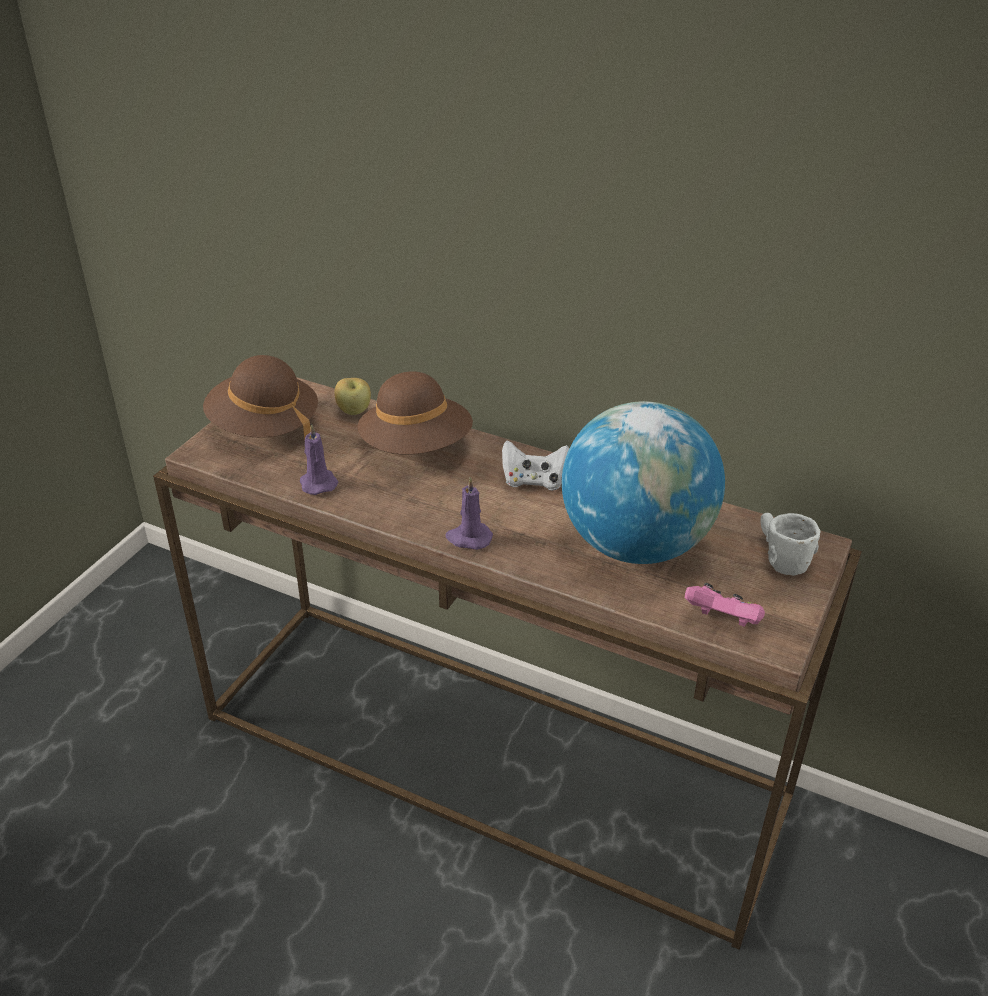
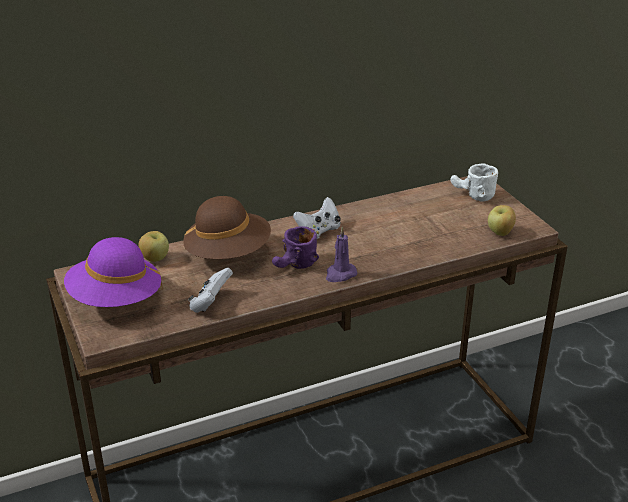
camera: 50 degrees left, 5 degrees down
(264, 427) = (115, 299): brown hat -> purple hat
(317, 483) = (210, 304): purple candle -> white game controller
(445, 501) = (295, 267): none -> purple mug
(635, 544) = (413, 227): globe -> none
(722, 621) = (500, 233): pink game controller -> apple

